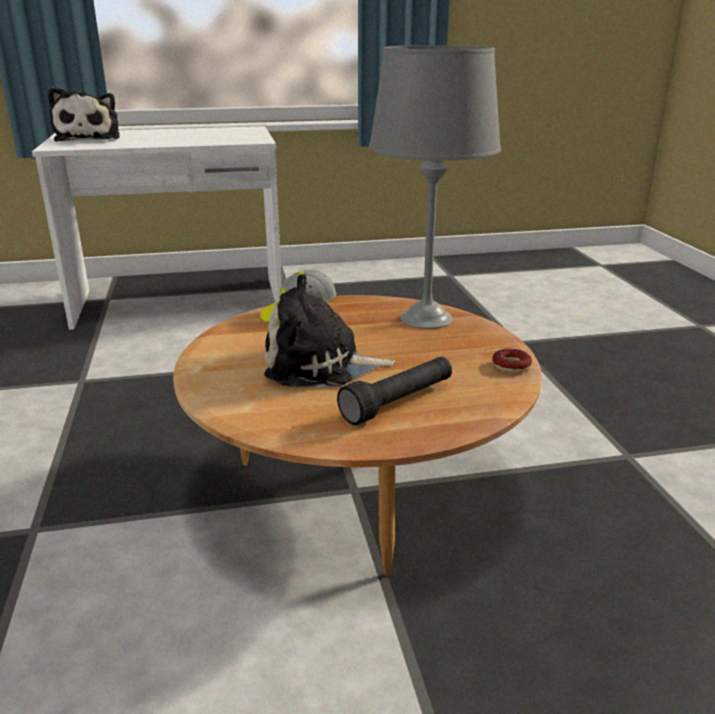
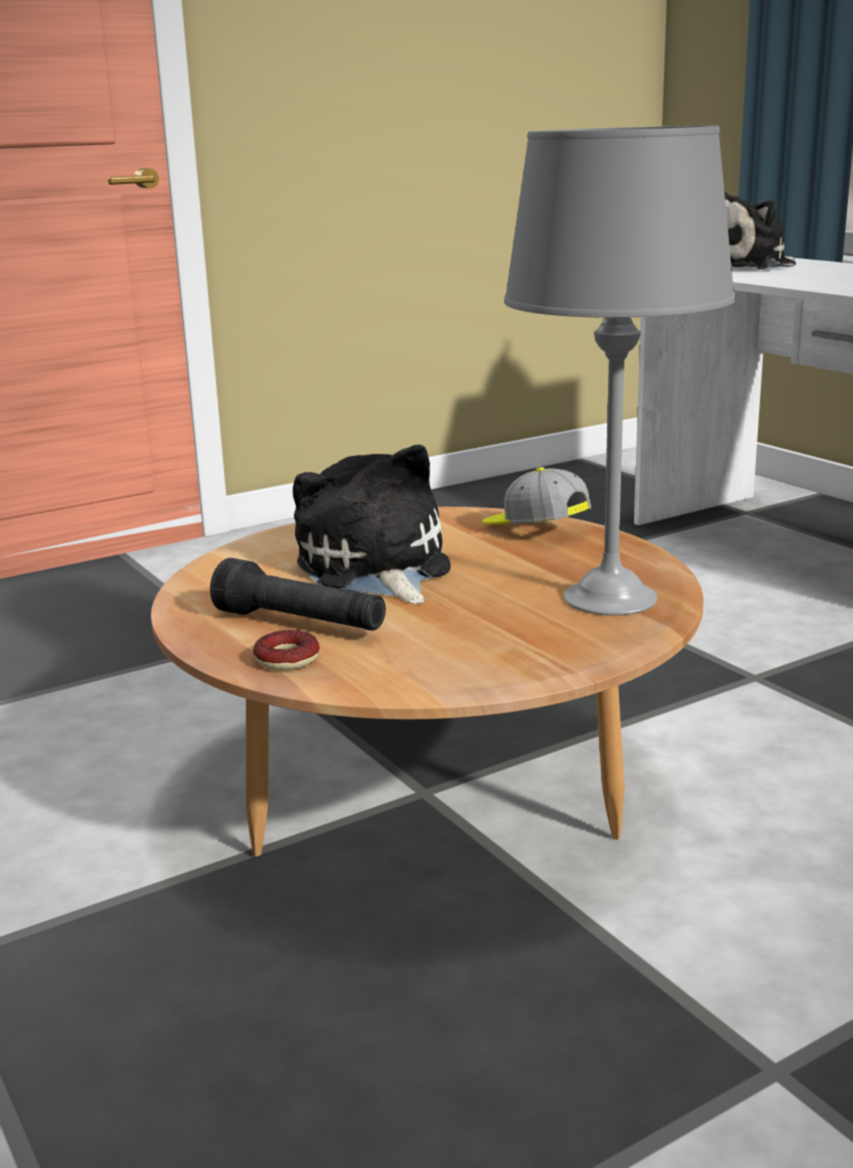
camera: 70 degrees right, 5 degrees down
(511, 366) = (481, 675): donut -> donut (287, 659)

